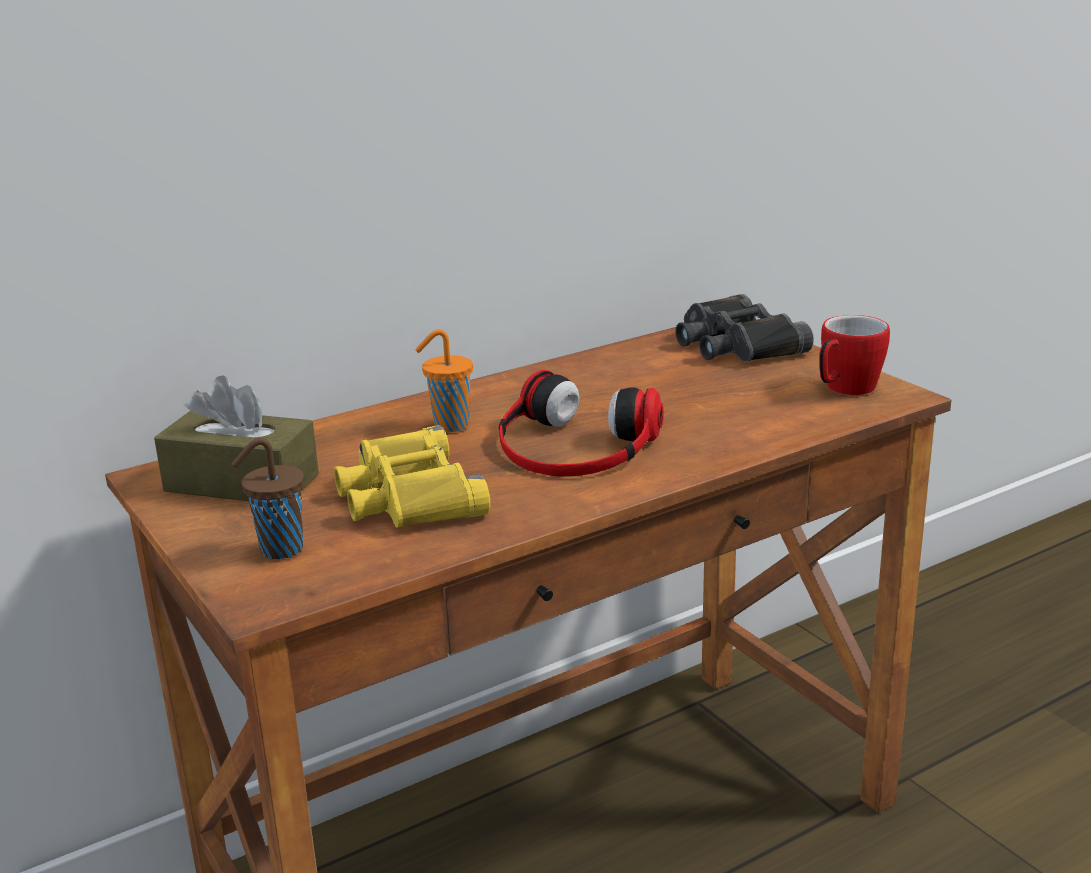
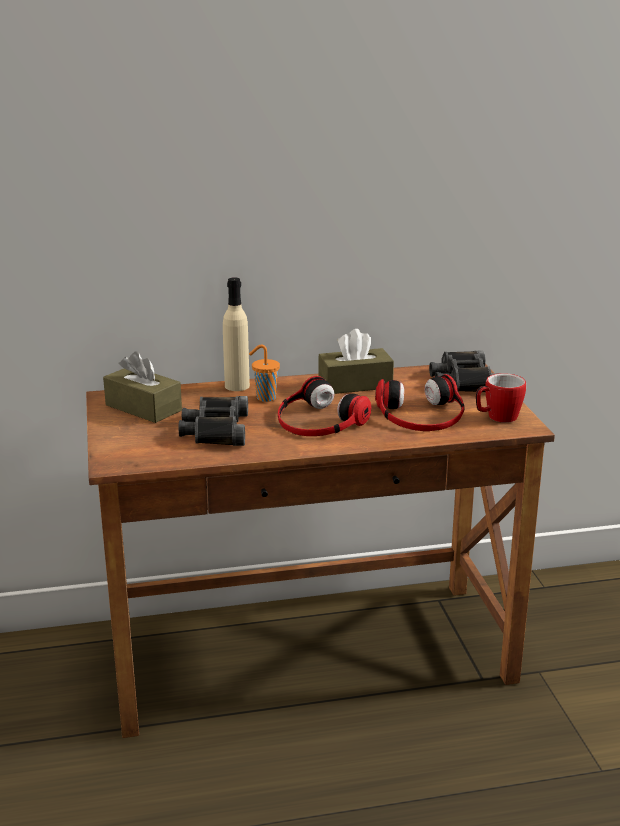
camera: 20 degrees right, 0 degrees up
(278, 550) = (136, 443): brown cup -> none
(383, 415) = (237, 386): none -> beige bottle
(408, 496) = (215, 429): yellow binoculars -> black binoculars
(578, 378) = (355, 384): none -> brown tissue box
(728, 406) = (421, 414): none -> headphones

